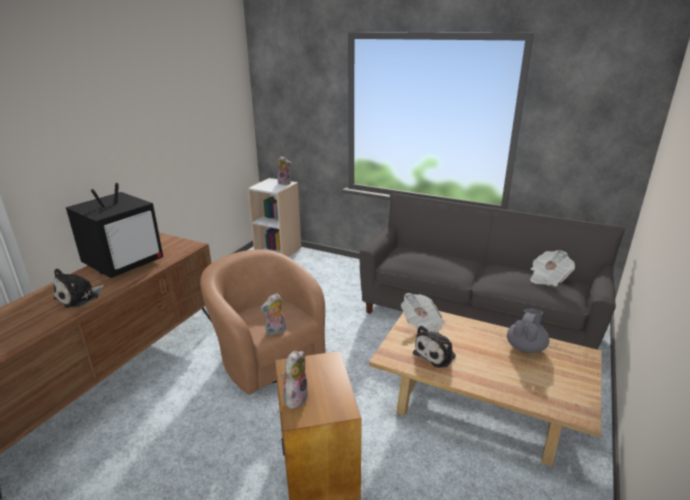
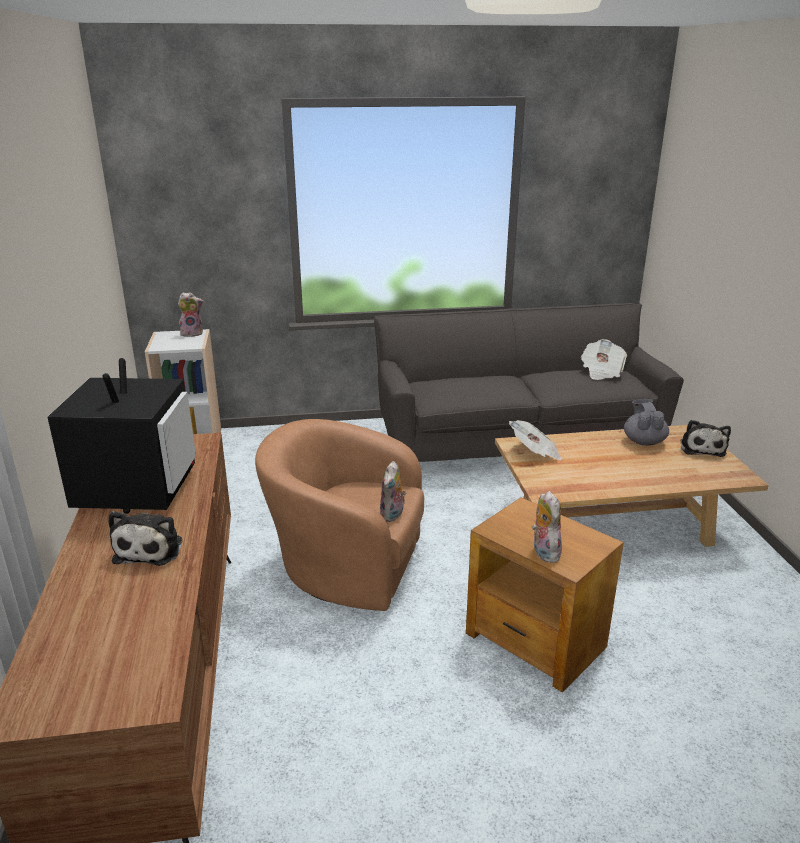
camera: 35 degrees left, 0 degrees up
(436, 354) = (582, 474): plush toy -> plush toy (702, 448)

